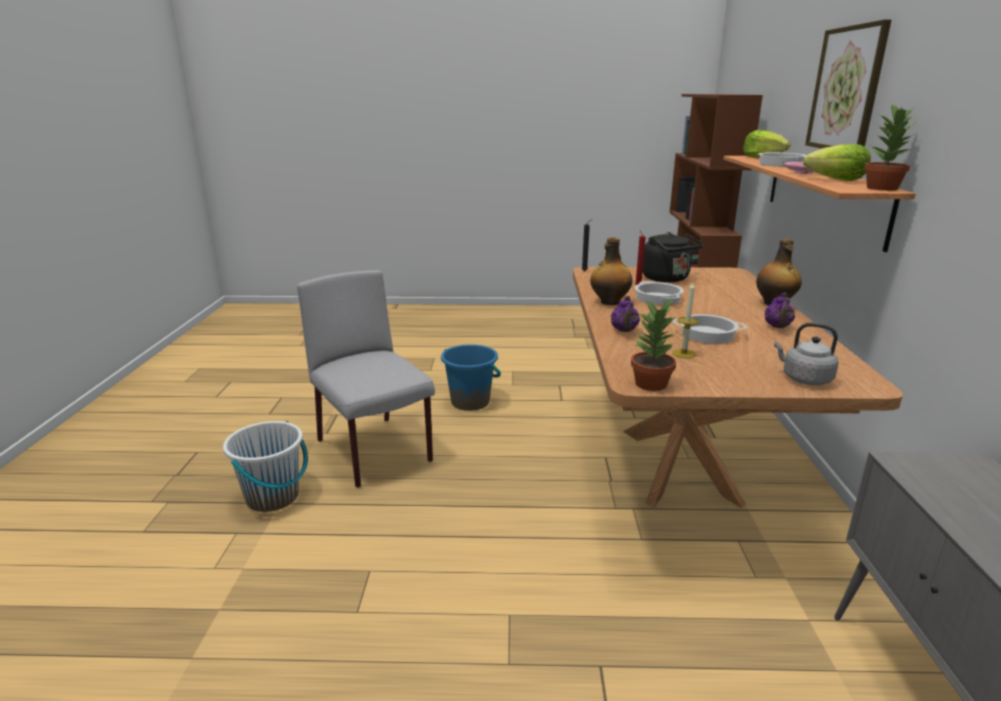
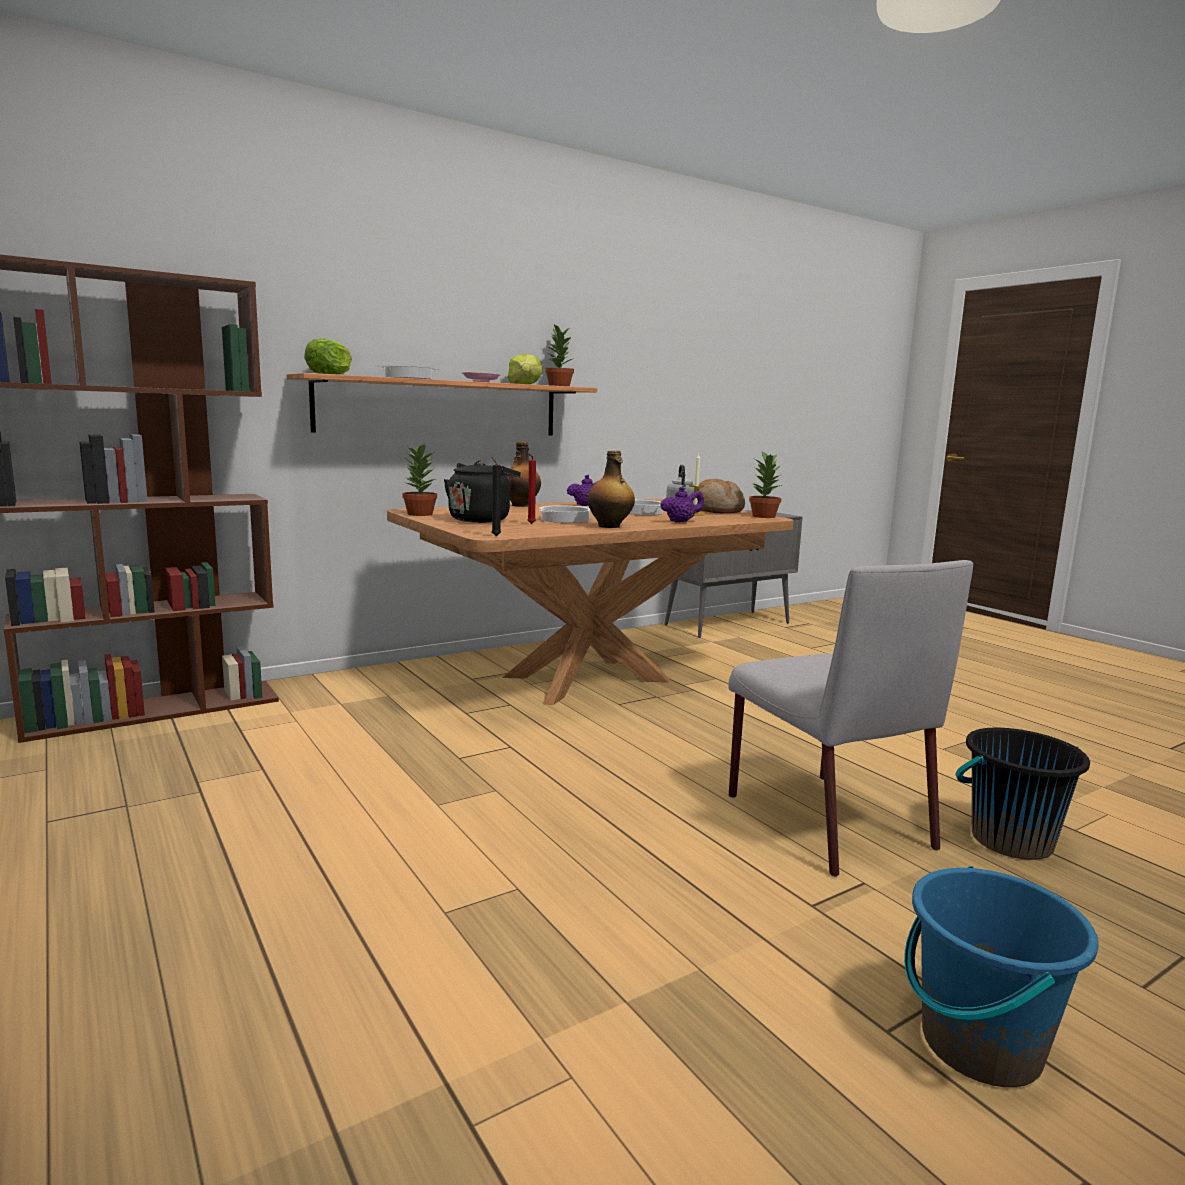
camera: 125 degrees left, 10 degrees down
(273, 497) = (1011, 840): white bucket -> black bucket
(375, 451) = (824, 819): grey chair -> grey chair turned 45 degrees counterclockwise
(470, 402) = (598, 803): blue bucket -> blue bucket (979, 1045)
(706, 270) = (419, 514): none -> potted plant
(723, 377) = (716, 510): none -> bread
(846, 89) = (445, 304): picture -> none

